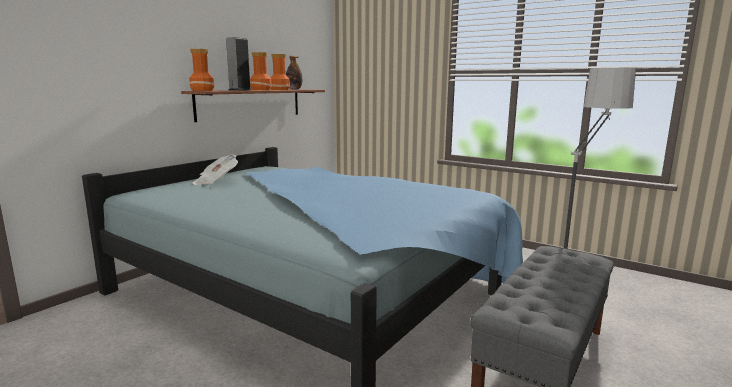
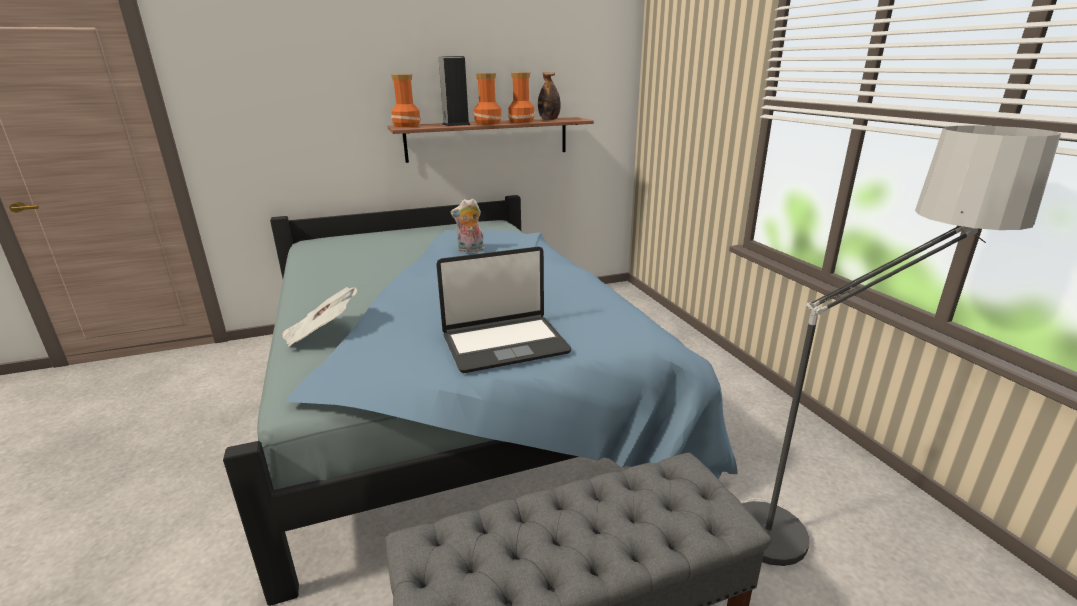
camera: 35 degrees right, 10 degrees up
(216, 181) = (400, 239): newspaper -> newspaper (321, 335)
(291, 179) = (470, 250): none -> plush toy
(426, 208) = (504, 344): none -> laptop

